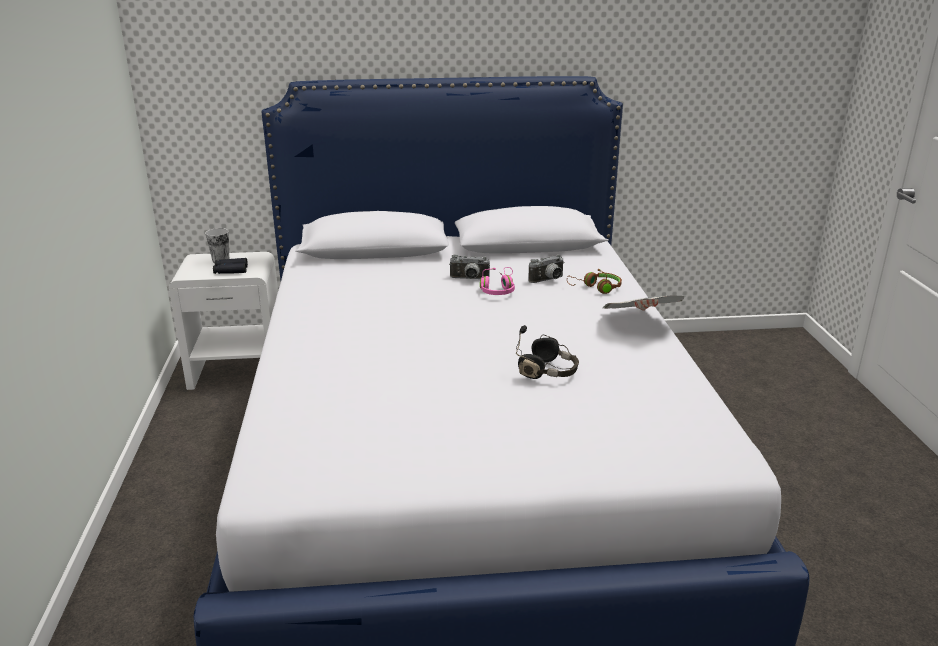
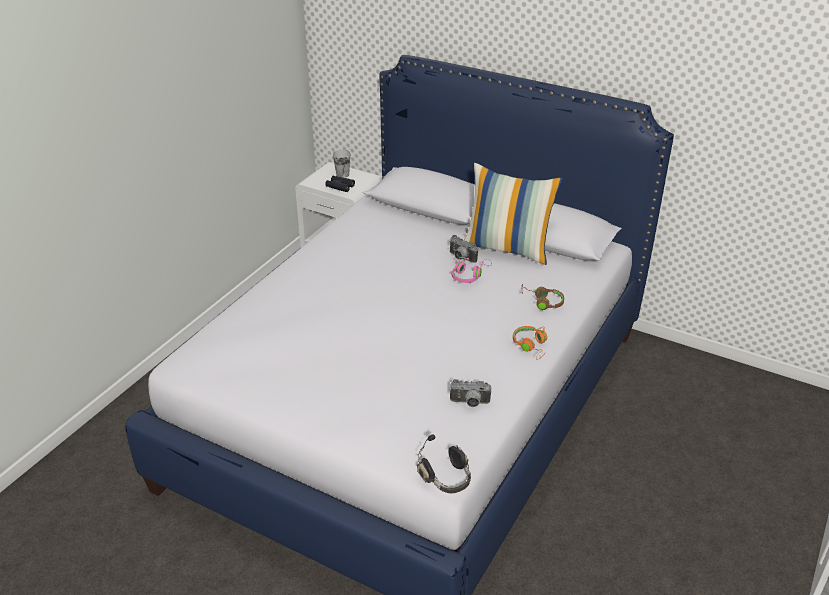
camera: 35 degrees right, 10 degrees up
(503, 260) = (508, 249): none -> pillow
(548, 280) = (516, 280): camera -> camera (469, 403)
(548, 372) = (414, 359): black headphones -> black headphones (447, 479)
(640, 323) = (531, 346): newspaper -> orange headphones

